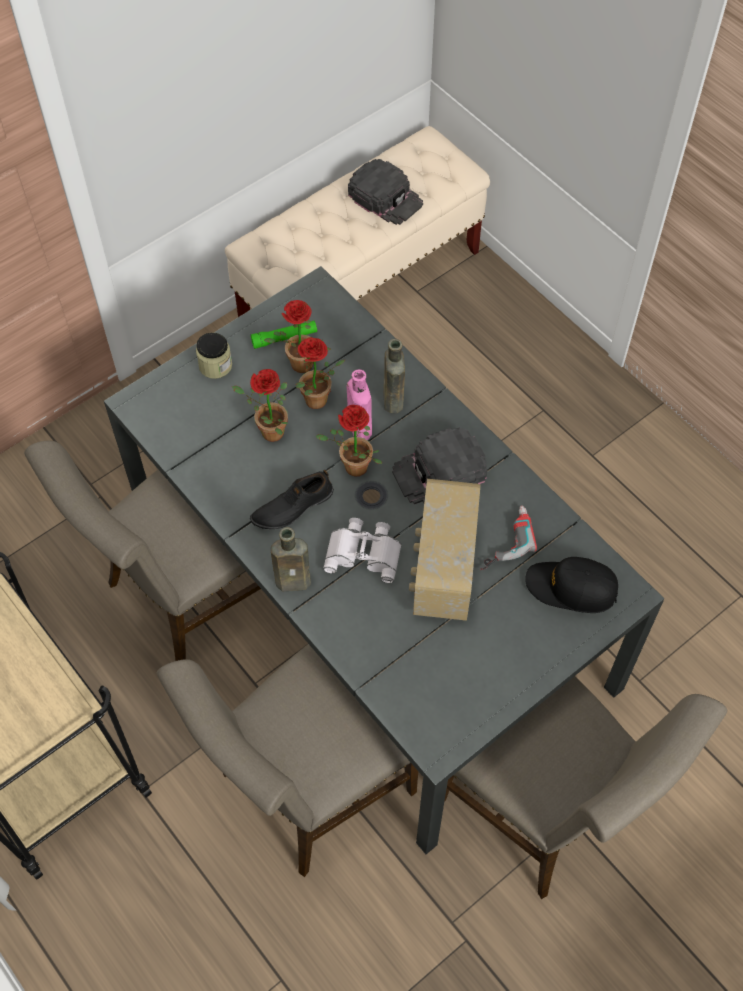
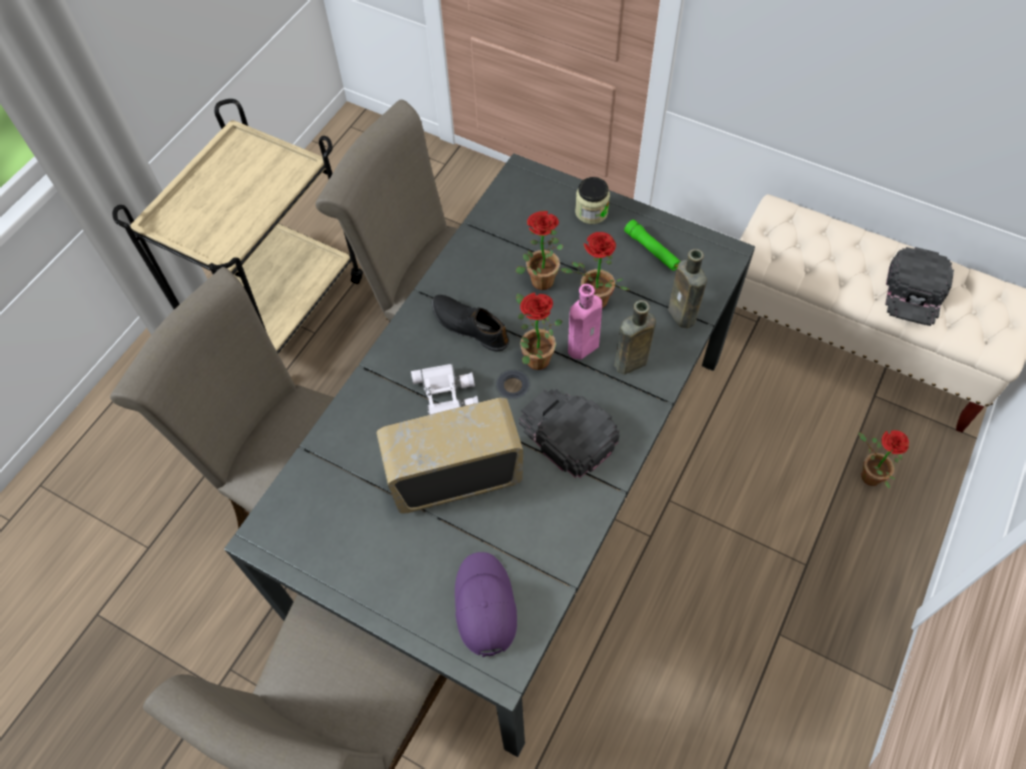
camera: 70 degrees right, 0 degrees up
(295, 581) = (393, 358): brown bottle -> brown bottle (683, 316)
(298, 367) = (625, 273): potted plant -> potted plant (866, 475)
(503, 540) = (514, 519): power drill -> none
(571, 588) = (484, 605): black cap -> purple cap

